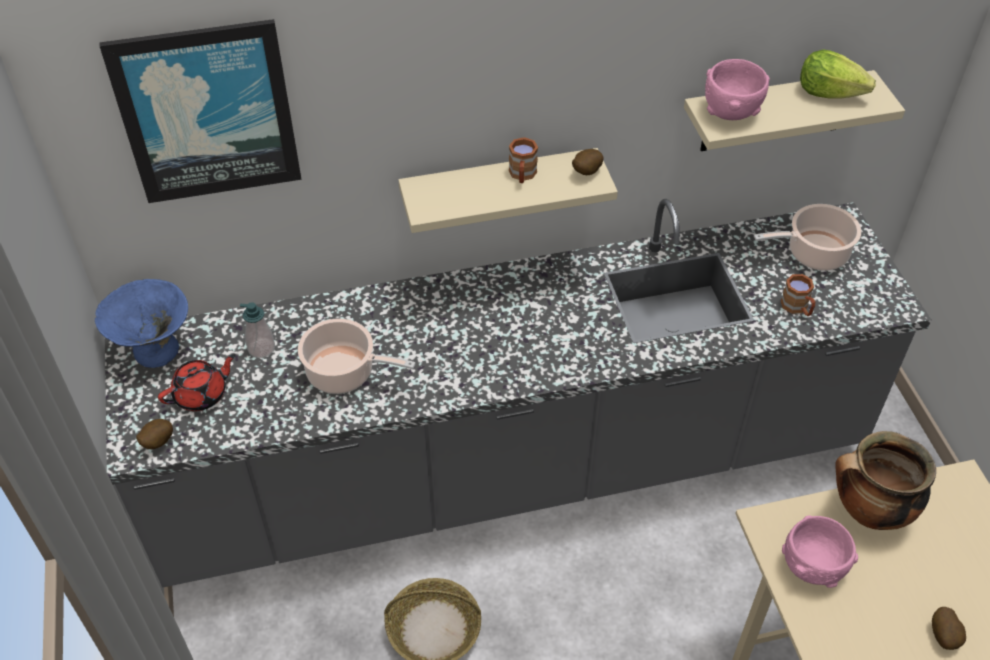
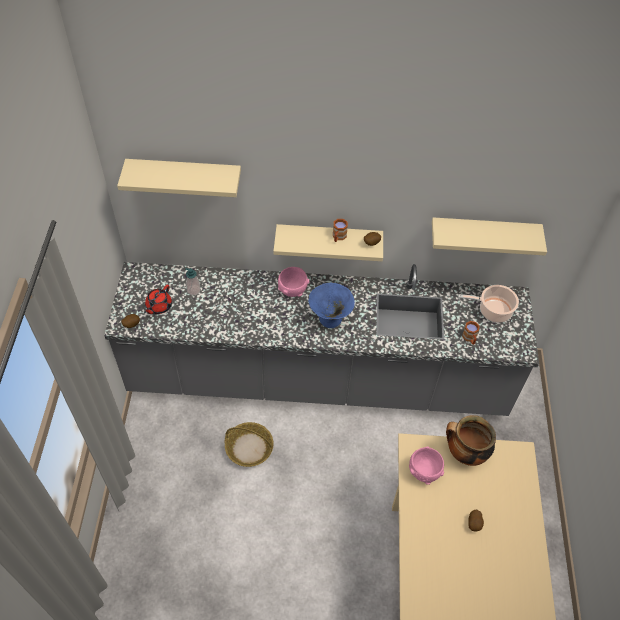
camera: 15 degrees right, 5 degrees up
(155, 350) = (144, 278): blue bowl -> blue bowl (330, 318)
(202, 394) = (158, 306): red teapot -> red teapot turned 135 degrees clockwise
(207, 112) = (185, 176): picture -> beige shelf
(344, 373) = (228, 313): cooking pot -> none
(730, 112) = (452, 231): pink bowl -> pink bowl (292, 290)
(828, 93) = (510, 232): lettuce -> none

